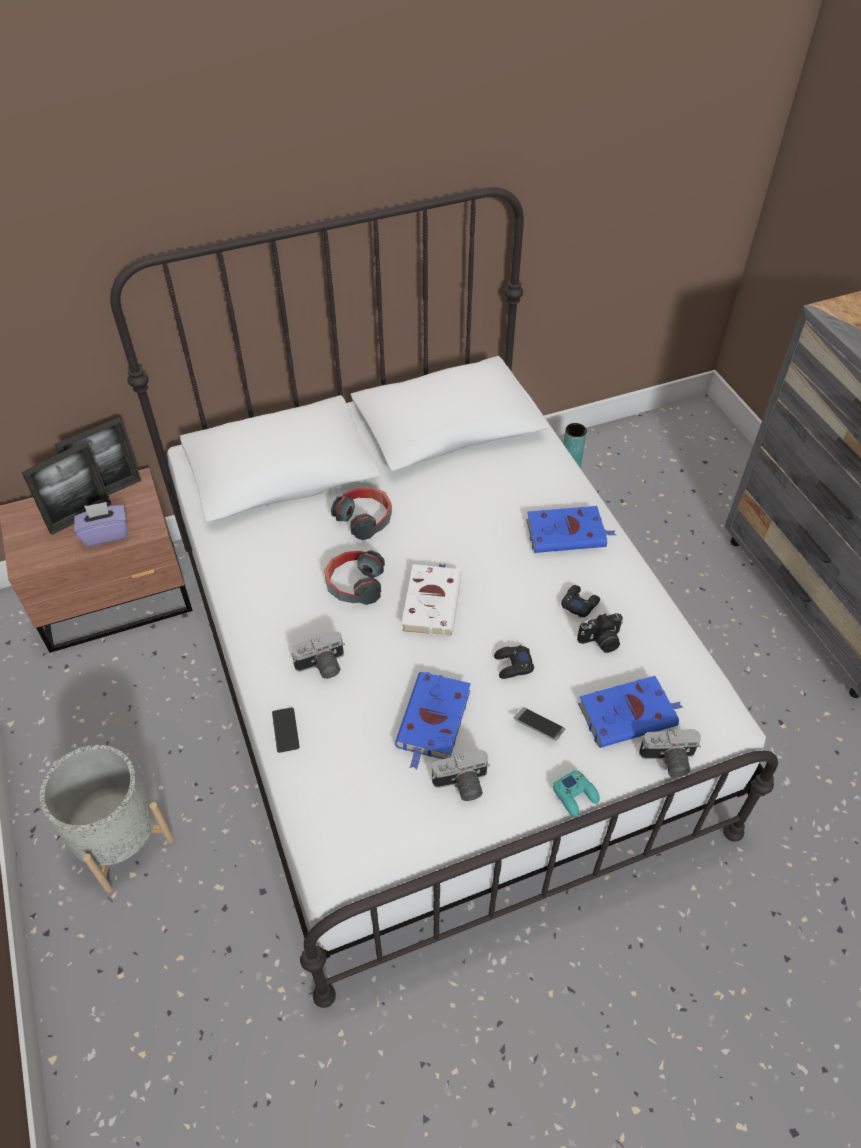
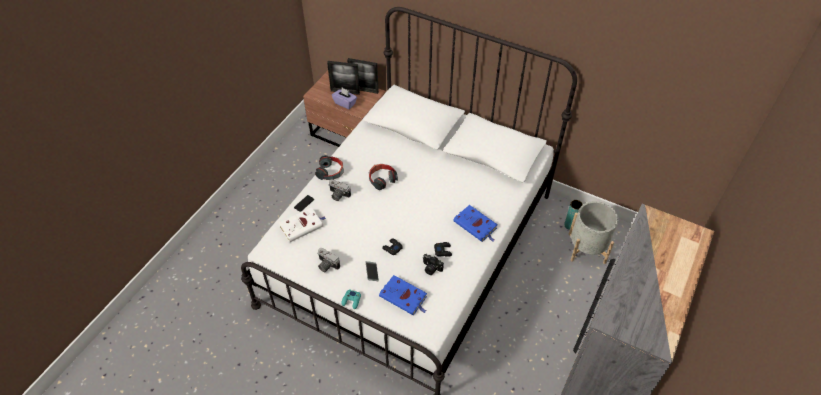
camera: 50 degrees right, 0 degrees up
(120, 839) = (262, 209): grey planter -> grey planter (586, 248)
(365, 519) = (416, 161): headphones -> headphones (331, 172)
(431, 601) = (397, 206): white book -> white book (302, 226)
(433, 721) = (345, 240): blue book -> none
(668, 761) = (393, 321): camera -> none

